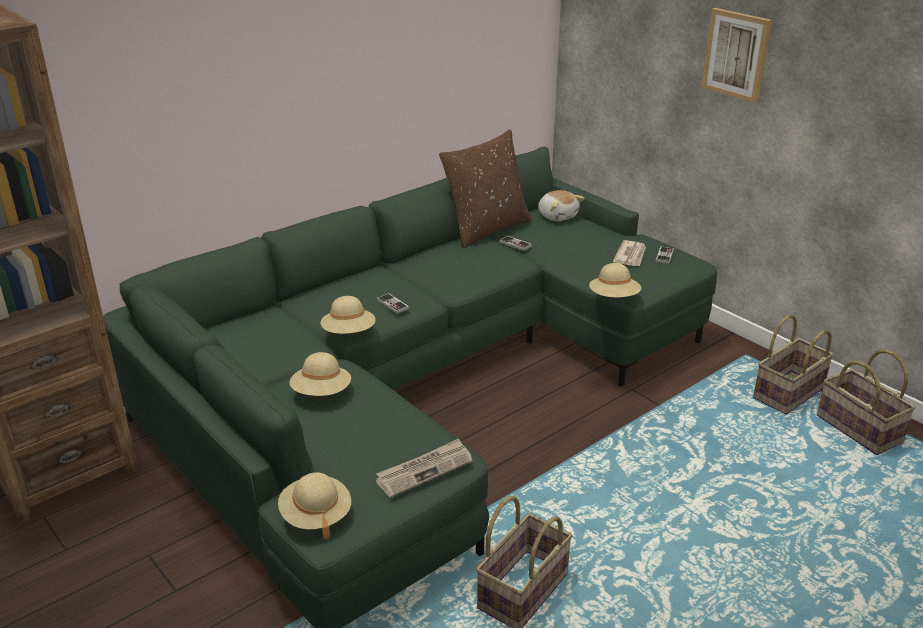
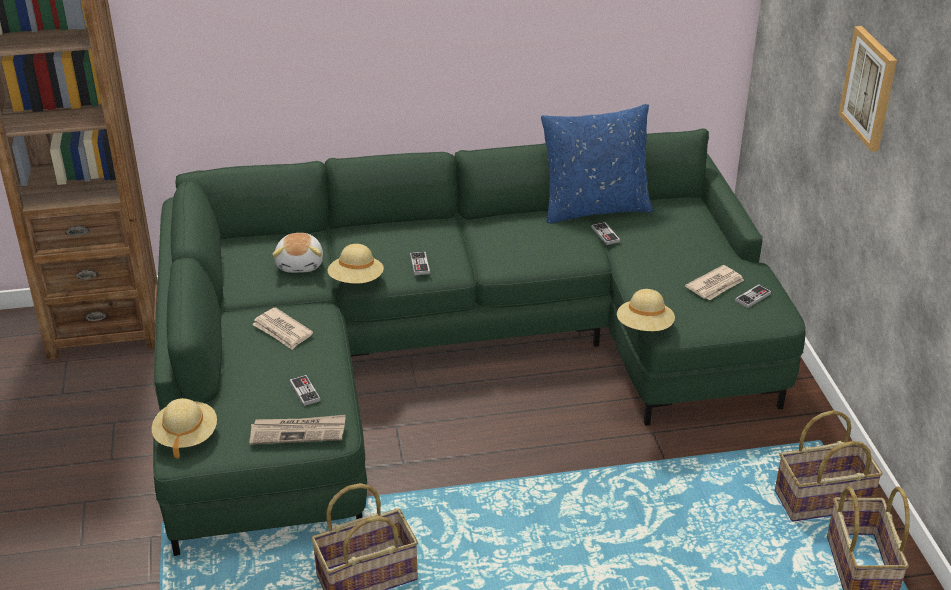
camera: 30 degrees right, 5 degrees up
(321, 393) = (282, 331): beige hat -> newspaper
(395, 434) = (305, 391): none -> game controller
(486, 229) = (594, 208): brown pillow -> blue pillow
(557, 216) = (687, 214): plush toy -> plush toy (301, 264)

